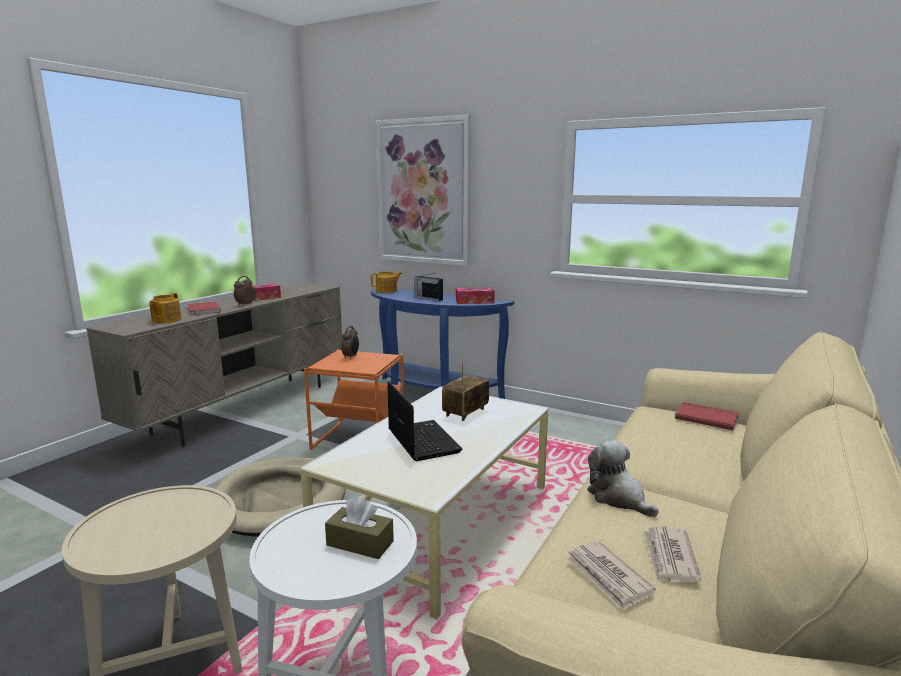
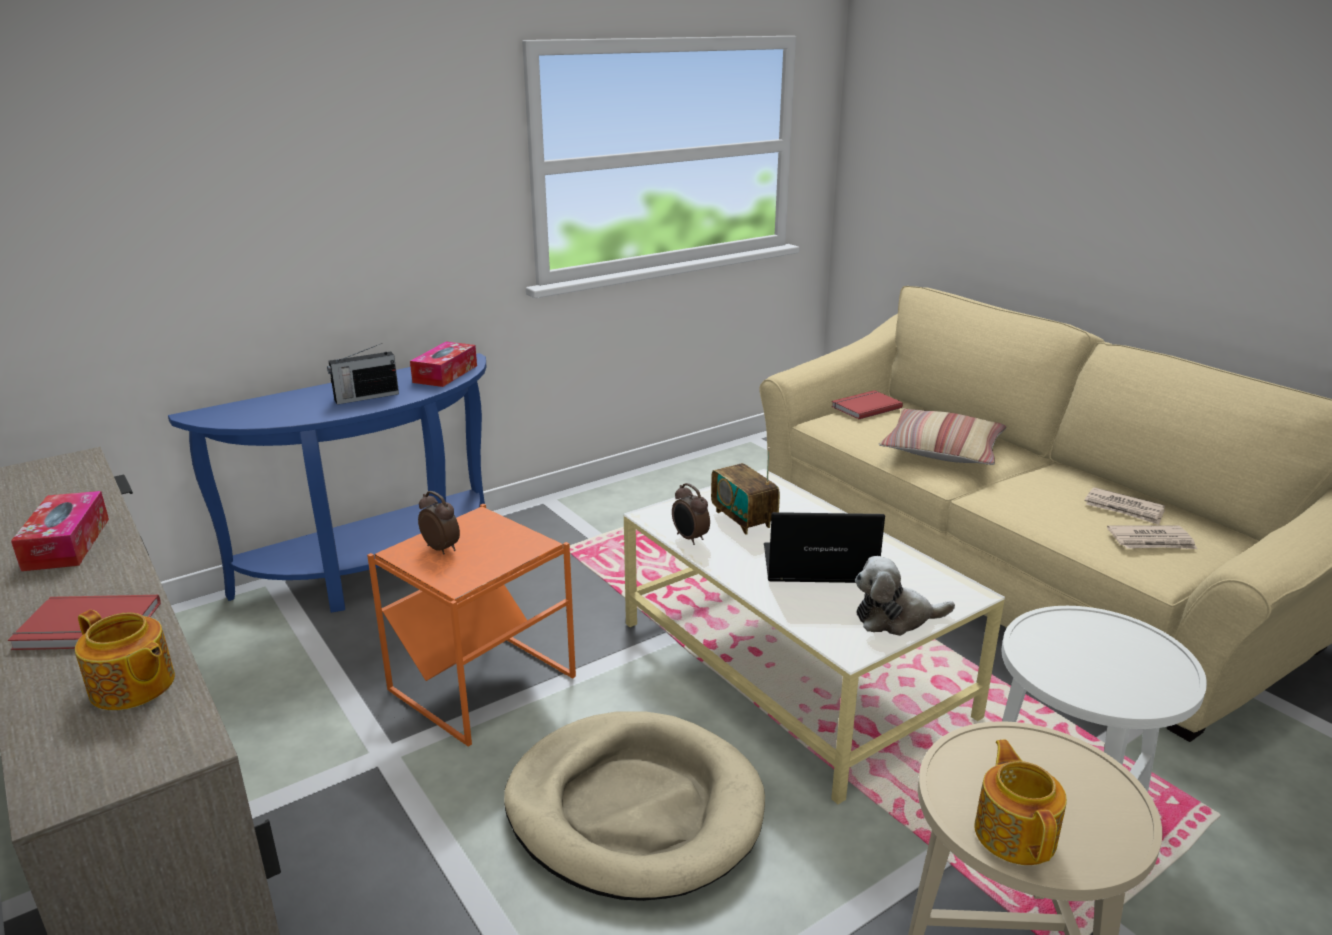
camera: 65 degrees left, 10 degrees up
(245, 305) = (120, 568): alarm clock -> alarm clock (689, 538)
(360, 543) = (1101, 643): brown tissue box -> none
(387, 291) = (236, 415): teapot -> teapot (1015, 833)
(423, 192) = (250, 185): picture -> none
(618, 498) = (1015, 498): plush toy -> plush toy (895, 618)
(671, 456) = (942, 450): none -> pillow

